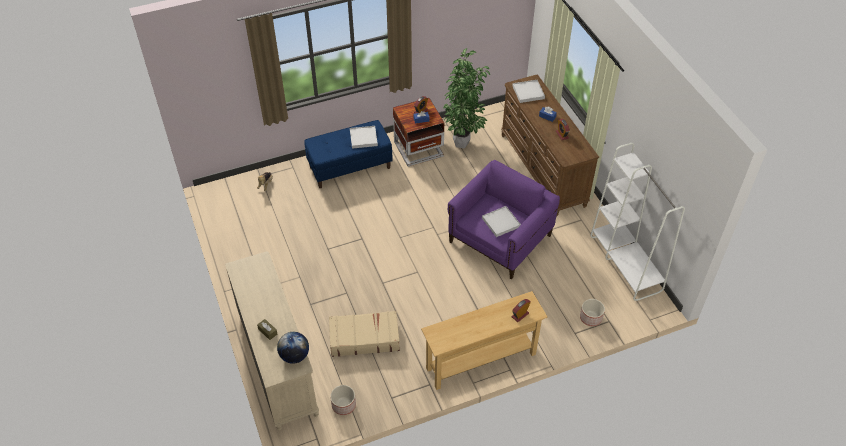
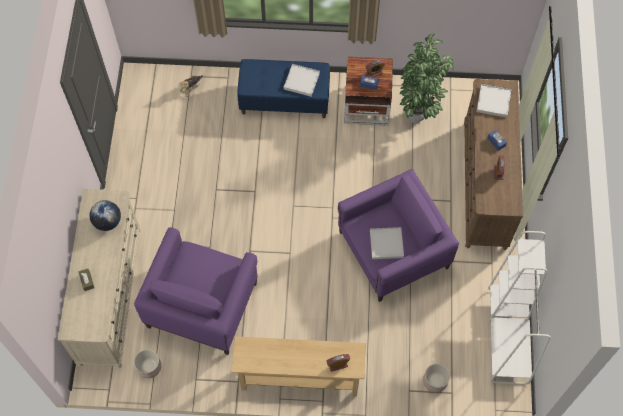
camera: 25 degrees right, 15 degrees up
(294, 356) = (98, 318): globe -> globe (107, 222)
(364, 338) = (202, 304): beige suitcase -> purple armchair

